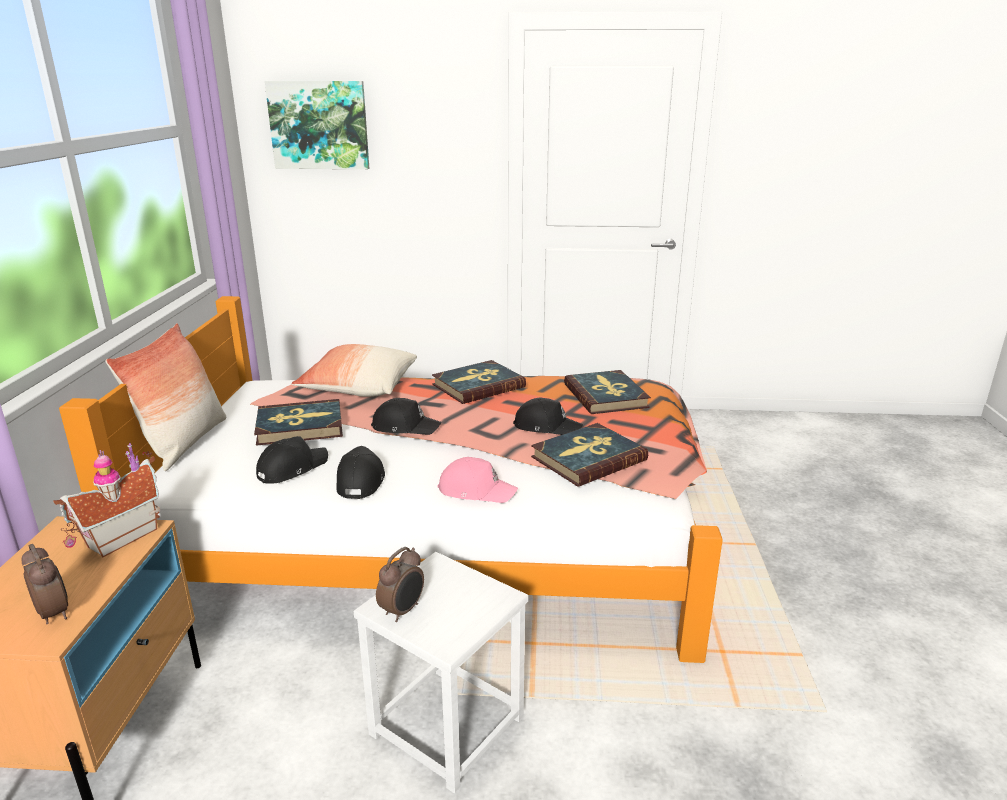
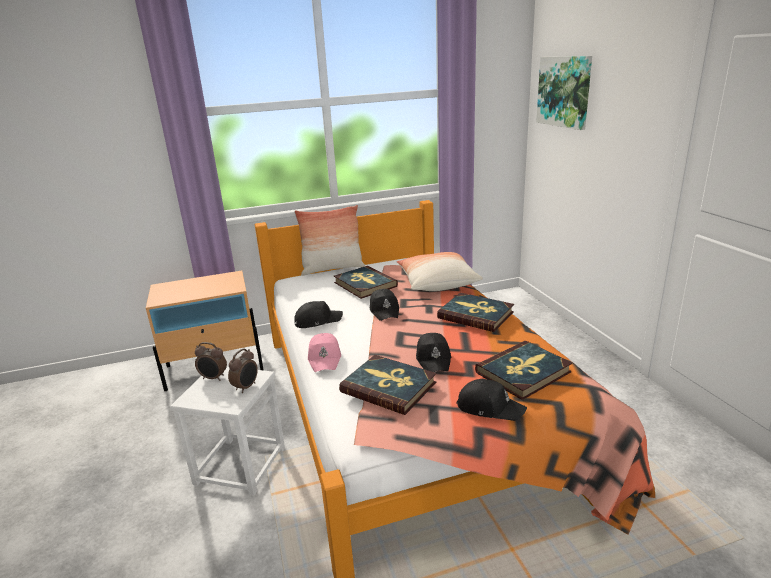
camera: 70 degrees right, 0 degrees up
(54, 613) = (172, 296): alarm clock -> alarm clock (246, 387)
(118, 537) = (228, 286): toy house -> none
(291, 468) = (320, 300): black cap -> black cap (489, 407)

